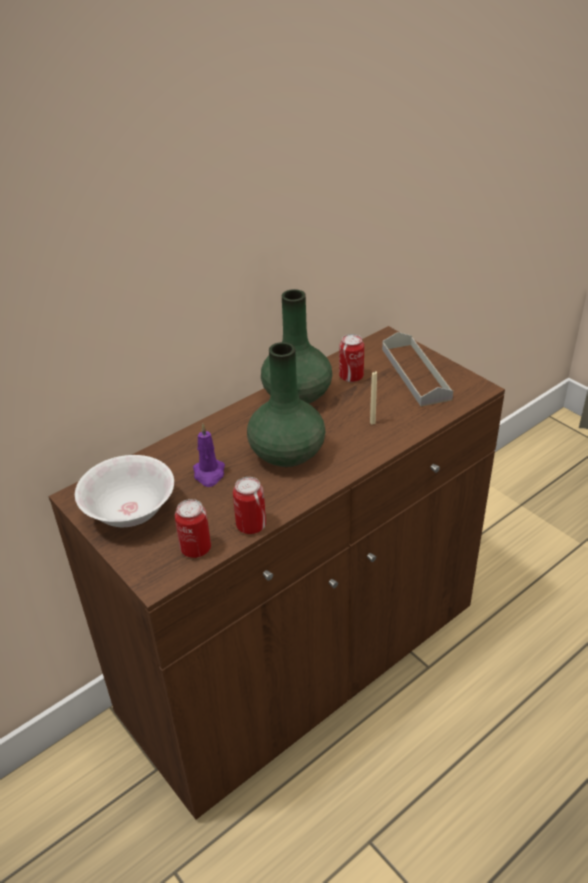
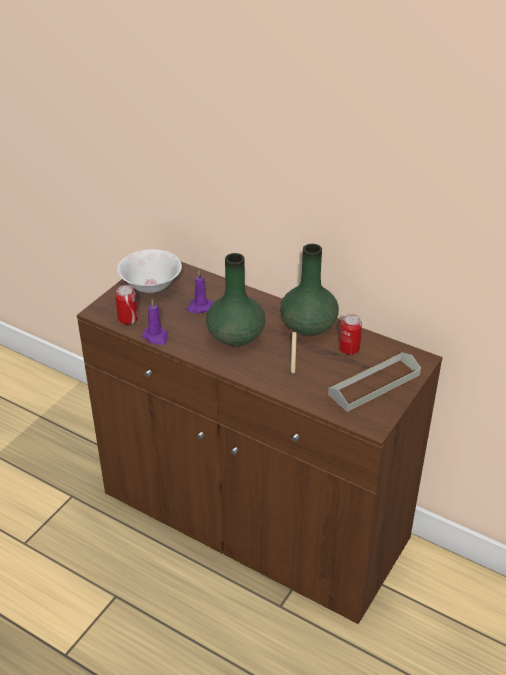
camera: 70 degrees right, 0 degrees up
(251, 525) = (156, 337): can -> purple candle

